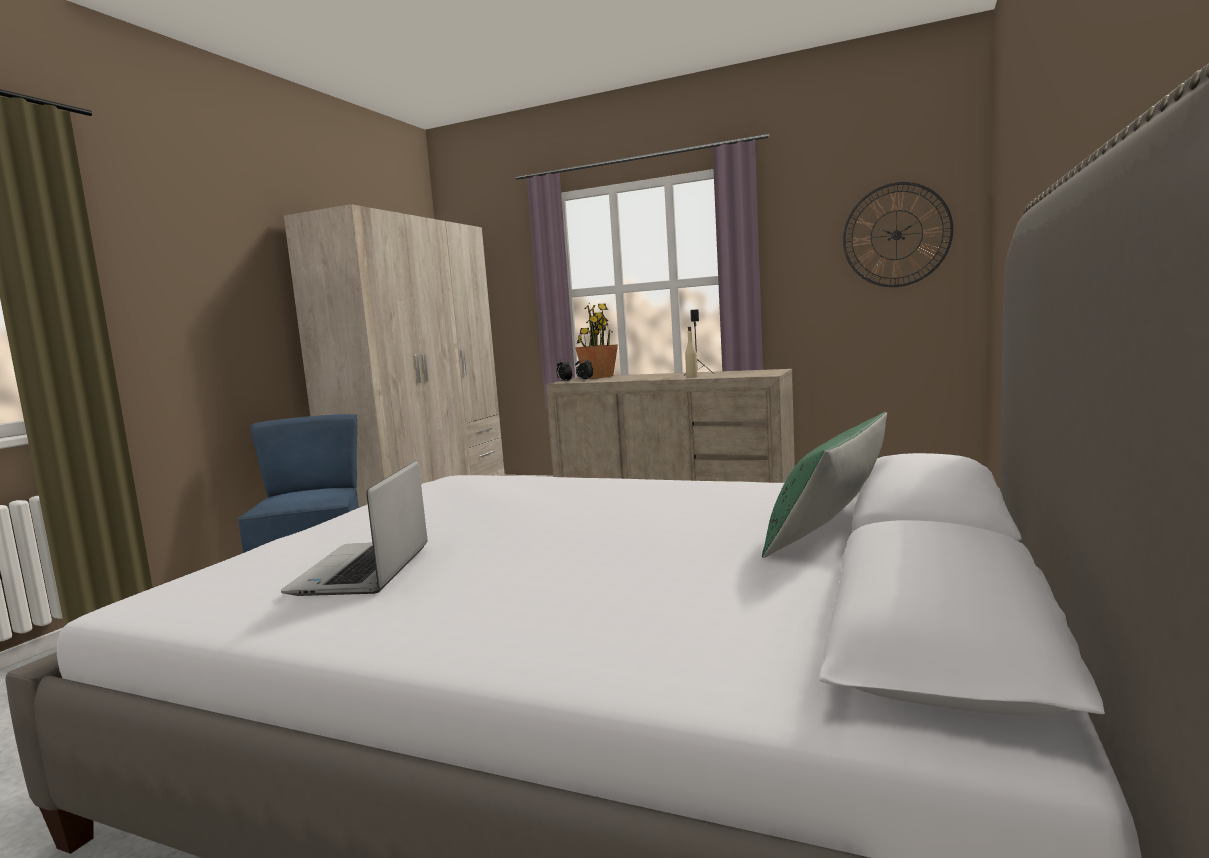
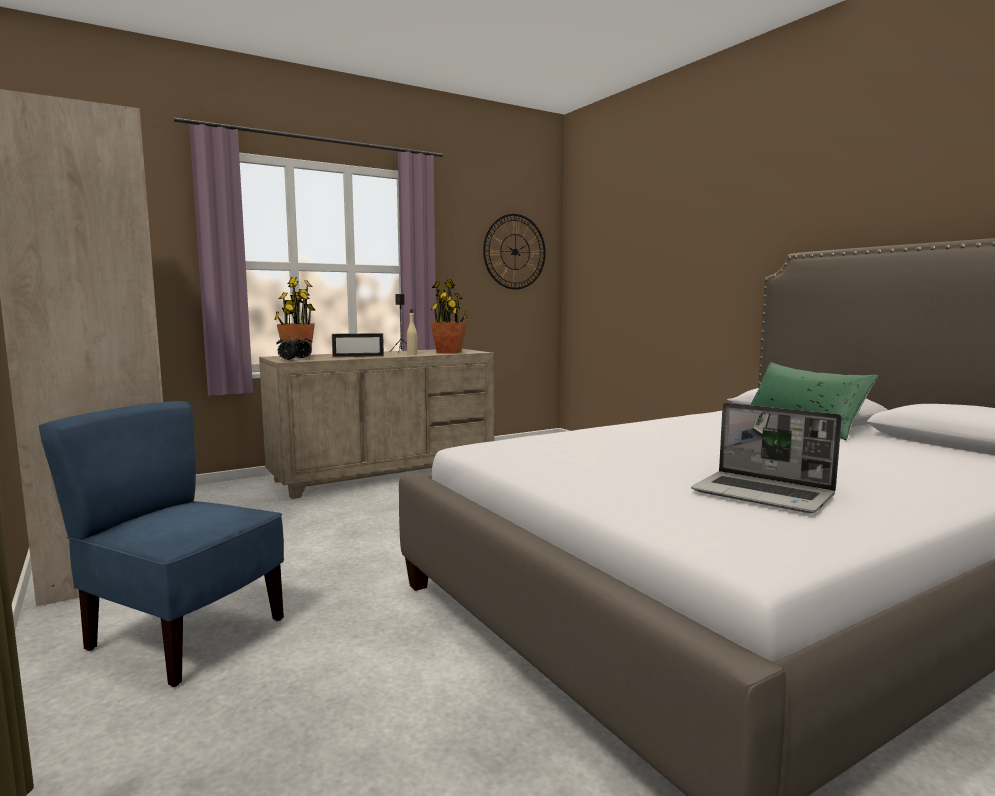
camera: 55 degrees left, 0 degrees up
(633, 378) = (358, 356): none -> picture frame
(736, 375) = (449, 352): none -> potted plant

